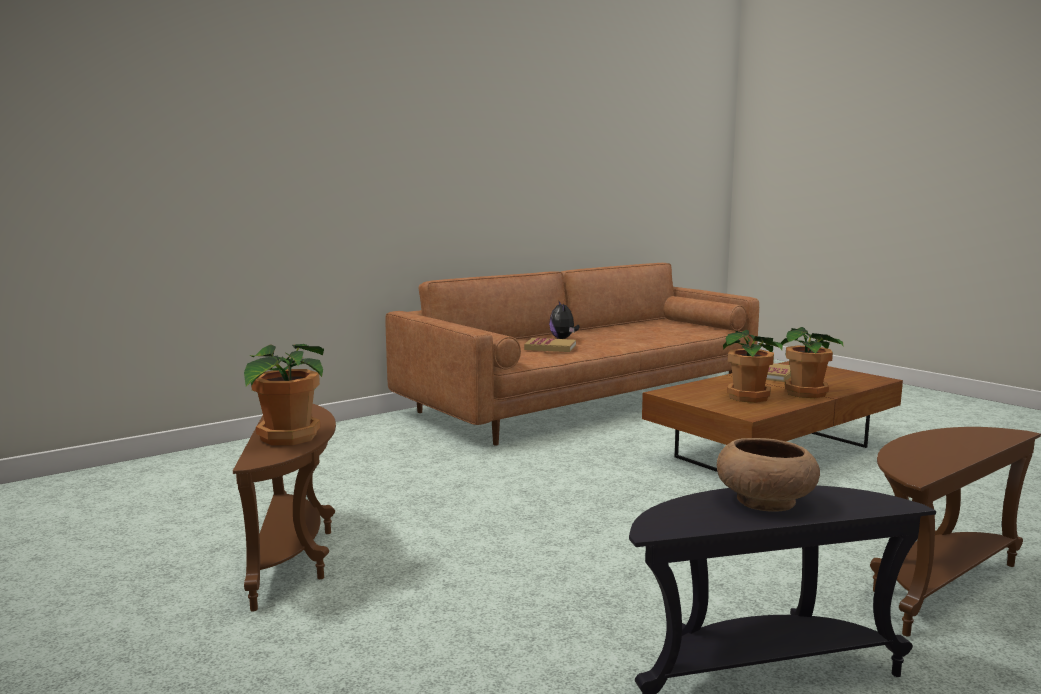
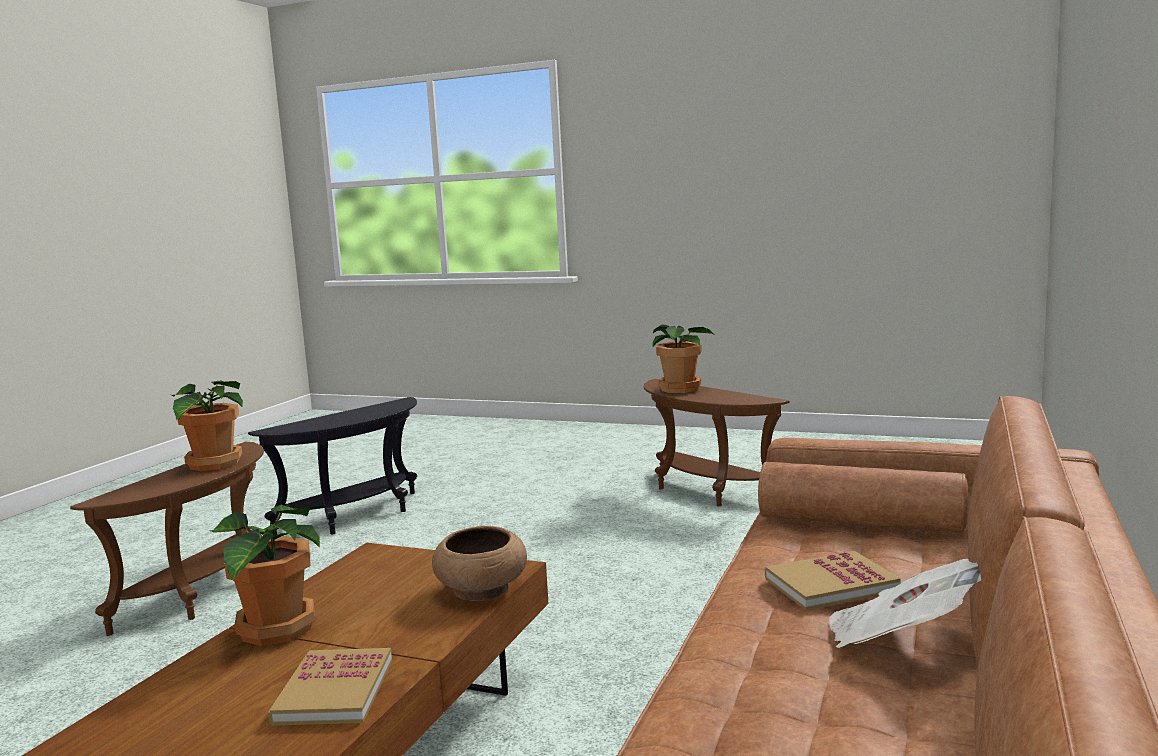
camera: 150 degrees right, 0 degrees up
(563, 338) = (899, 640): plush toy -> newspaper
(750, 397) = (375, 591): potted plant -> potted plant (212, 464)
(764, 501) = (349, 417): brown bowl -> brown bowl (482, 590)

